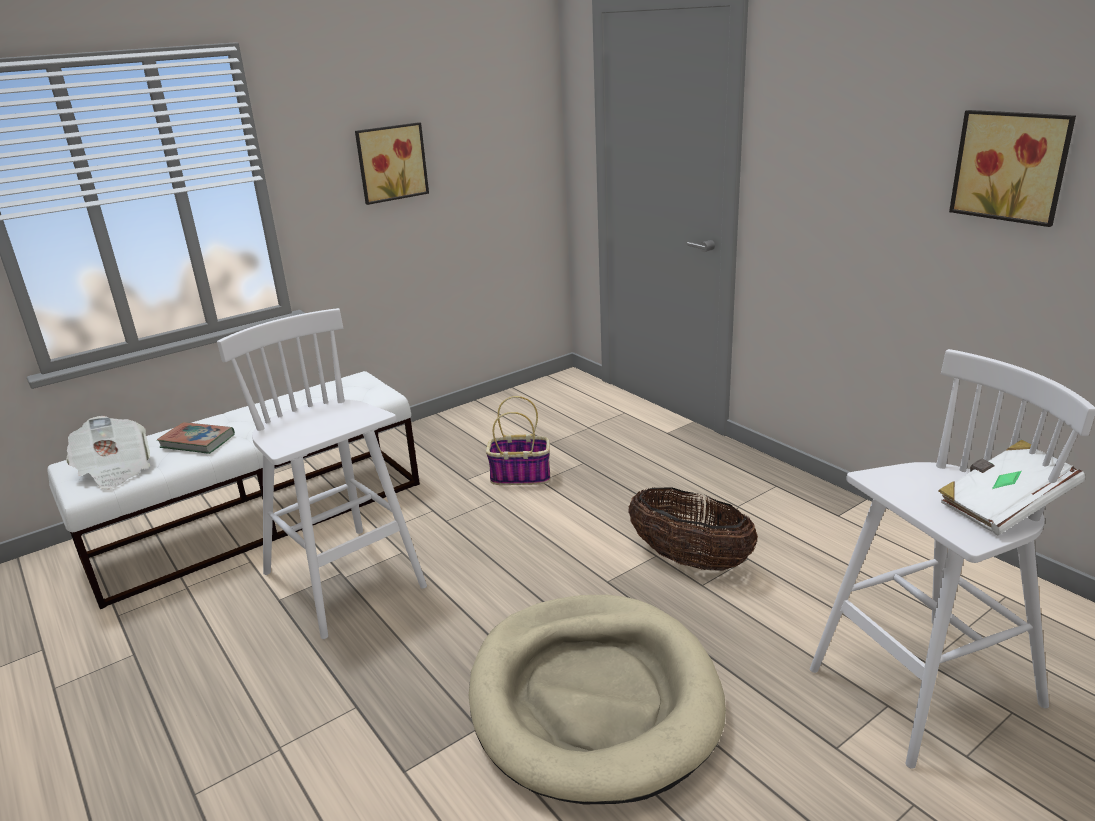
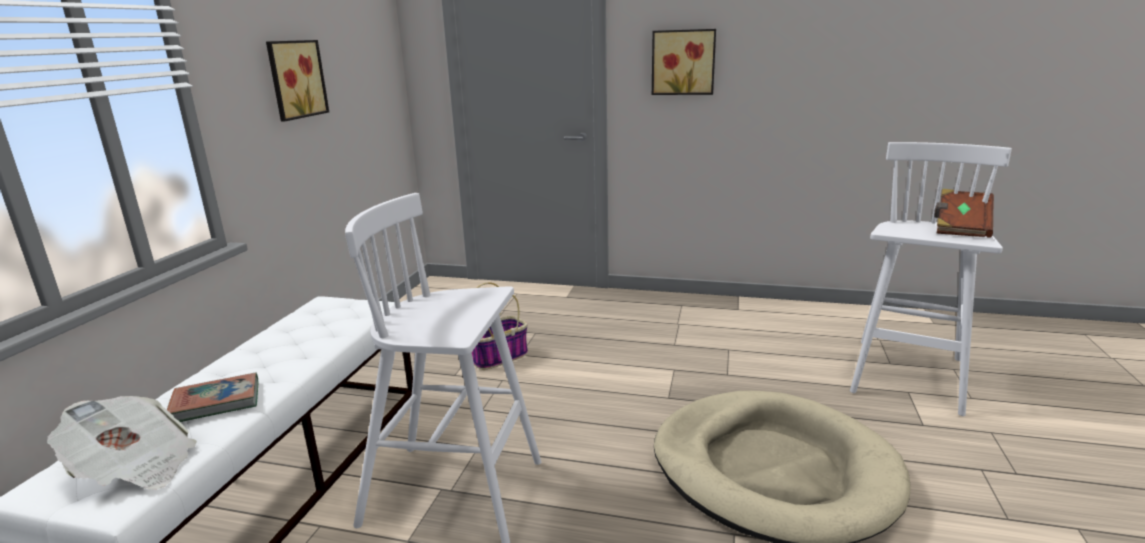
camera: 40 degrees left, 5 degrees down
(689, 560) = (697, 363): basket -> none
(1003, 506) = (960, 227): white book -> brown book
(1012, 166) = (827, 42): picture -> picture (683, 62)

